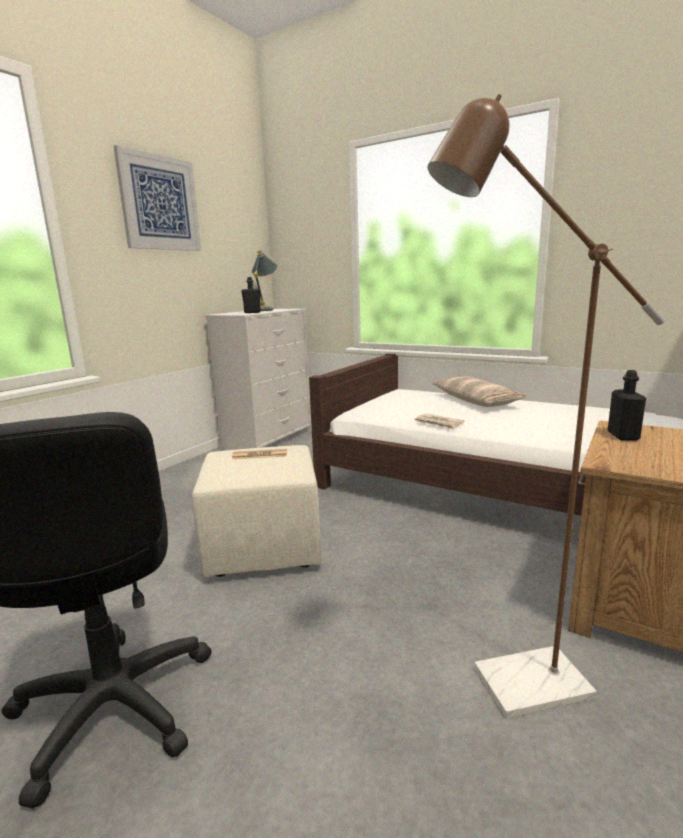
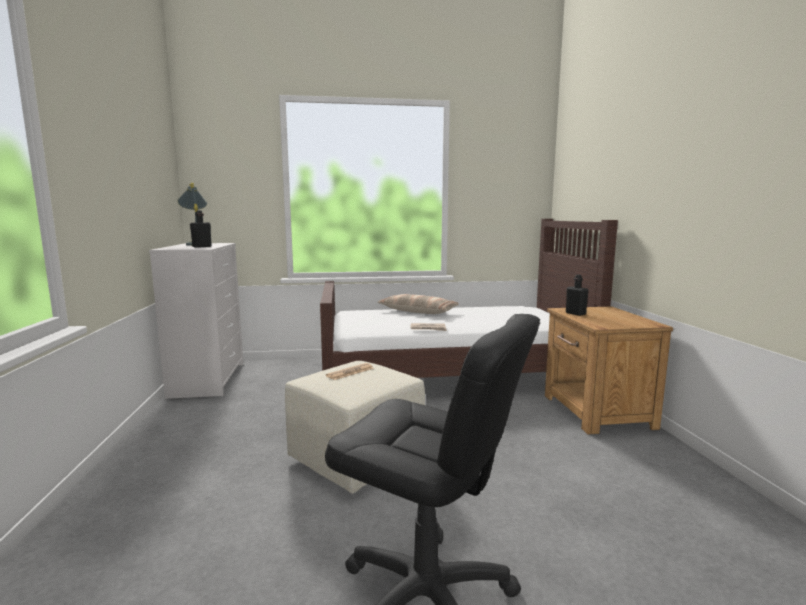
camera: 40 degrees left, 5 degrees down
(160, 203) = (112, 124): picture -> none
(514, 687) = (604, 468): brown floor lamp -> none

